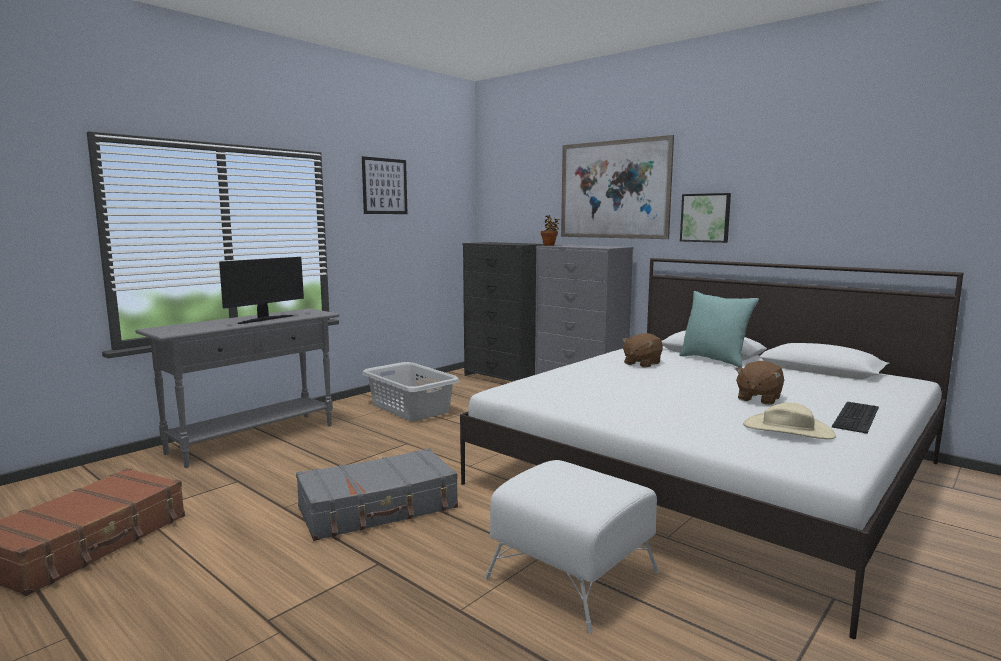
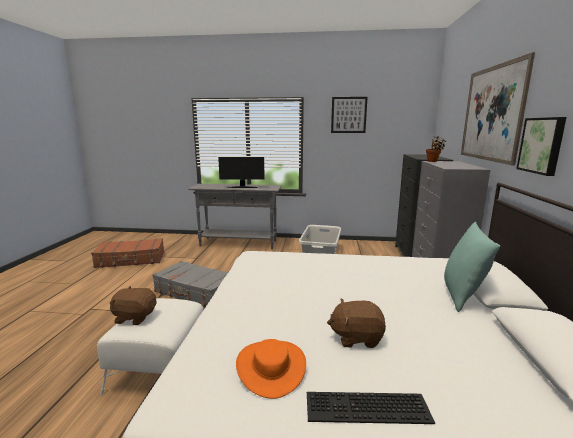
camera: 55 degrees right, 5 degrees up
(641, 363) = (388, 272): brown plush toy -> brown plush toy (135, 317)
(788, 430) = (271, 367): beige hat -> orange hat

